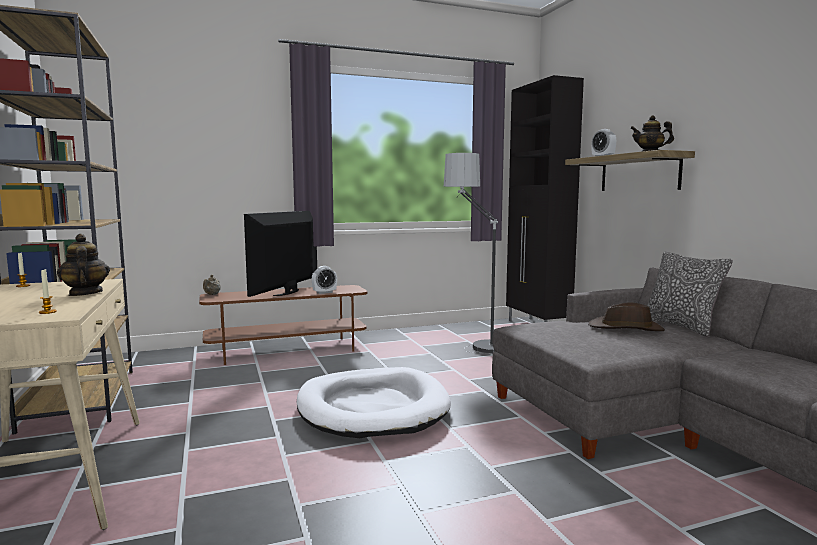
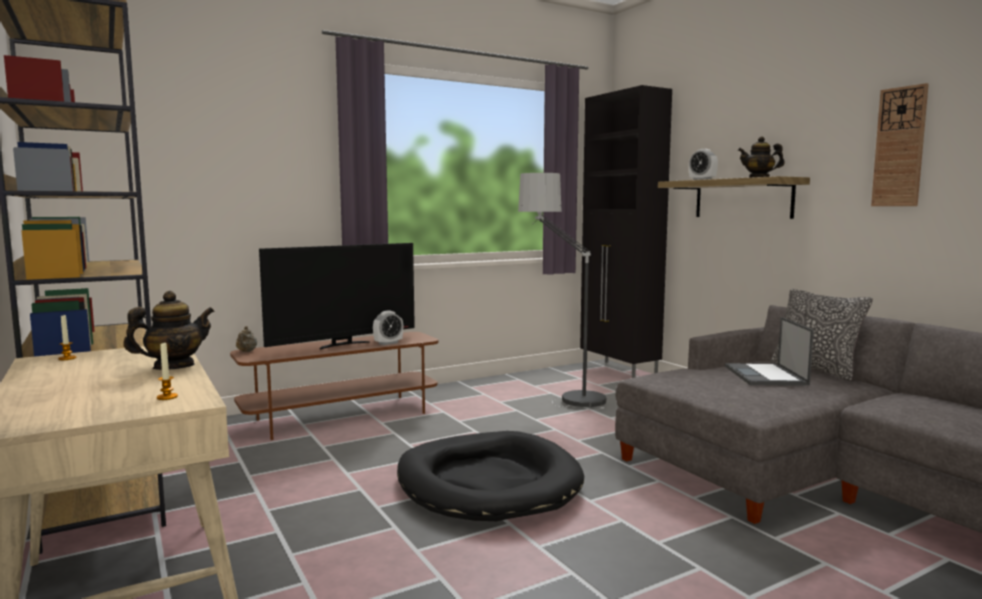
camera: 10 degrees left, 0 degrees up
(85, 293) = (173, 367): teapot -> teapot turned 90 degrees clockwise
(288, 292) = (343, 344): television -> television turned 135 degrees counterclockwise
(372, 408) = (488, 483): white dog bed -> black dog bed
(626, 328) = (766, 376): brown hat -> laptop
(773, 118) = (899, 147): none -> wall clock

